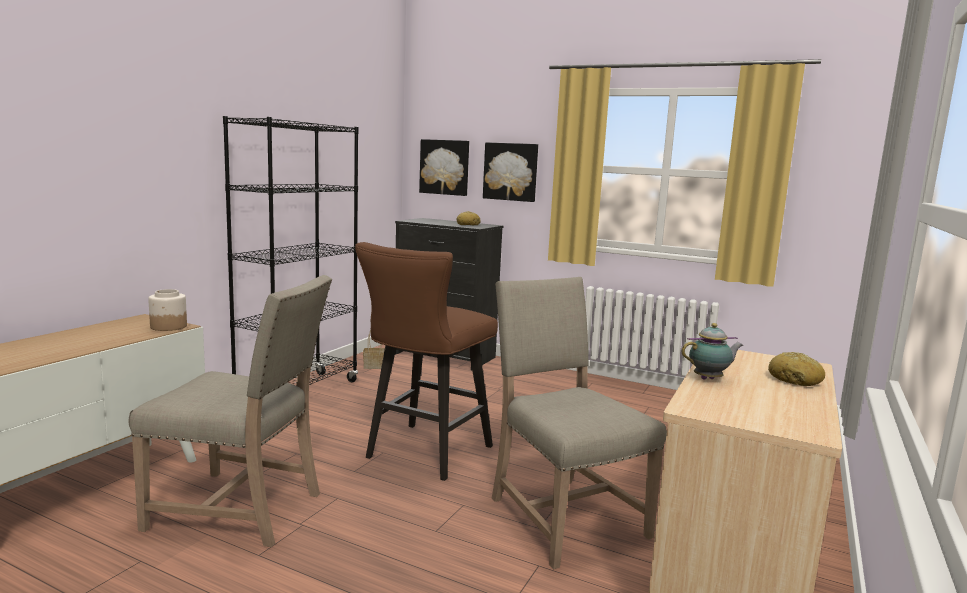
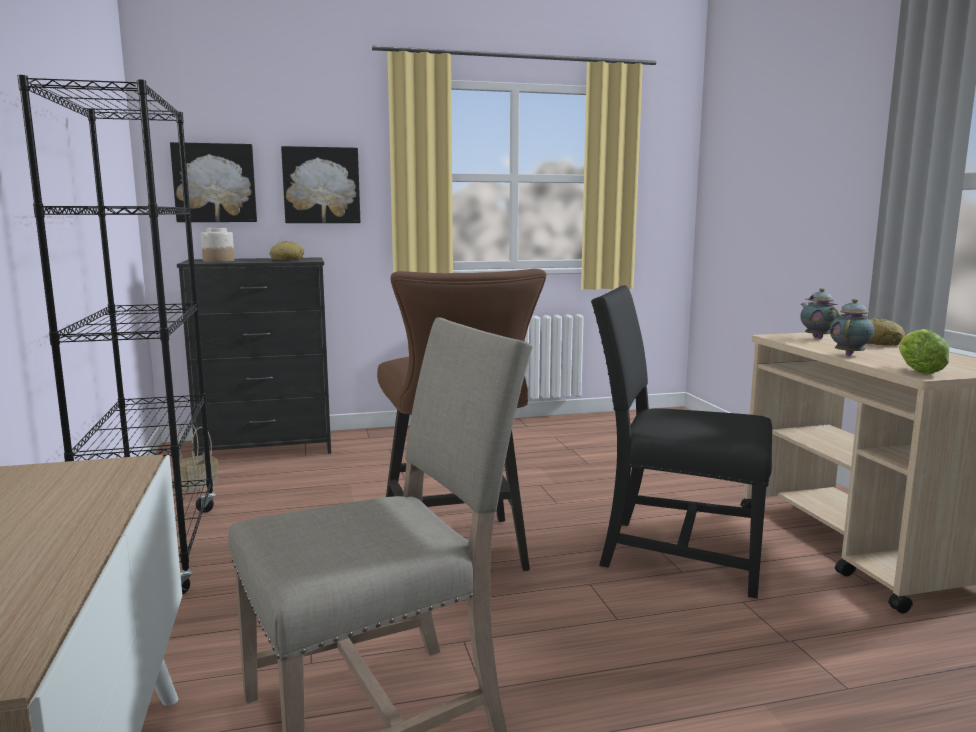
camera: 40 degrees left, 0 degrees up
(168, 326) = (114, 469): jar -> jar (218, 261)
(562, 515) = (676, 553): beige chair -> black chair
(702, 405) = (916, 370): none -> lettuce
(756, 361) = (816, 337): none -> teapot

